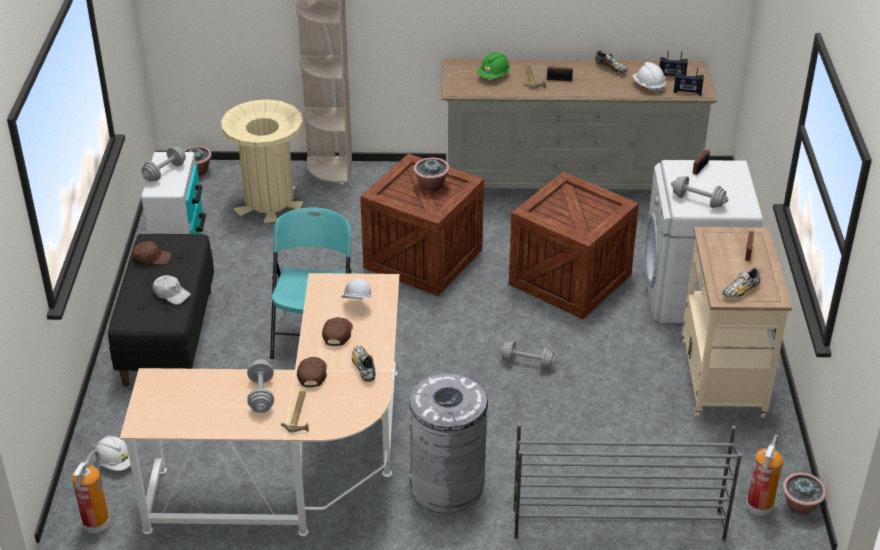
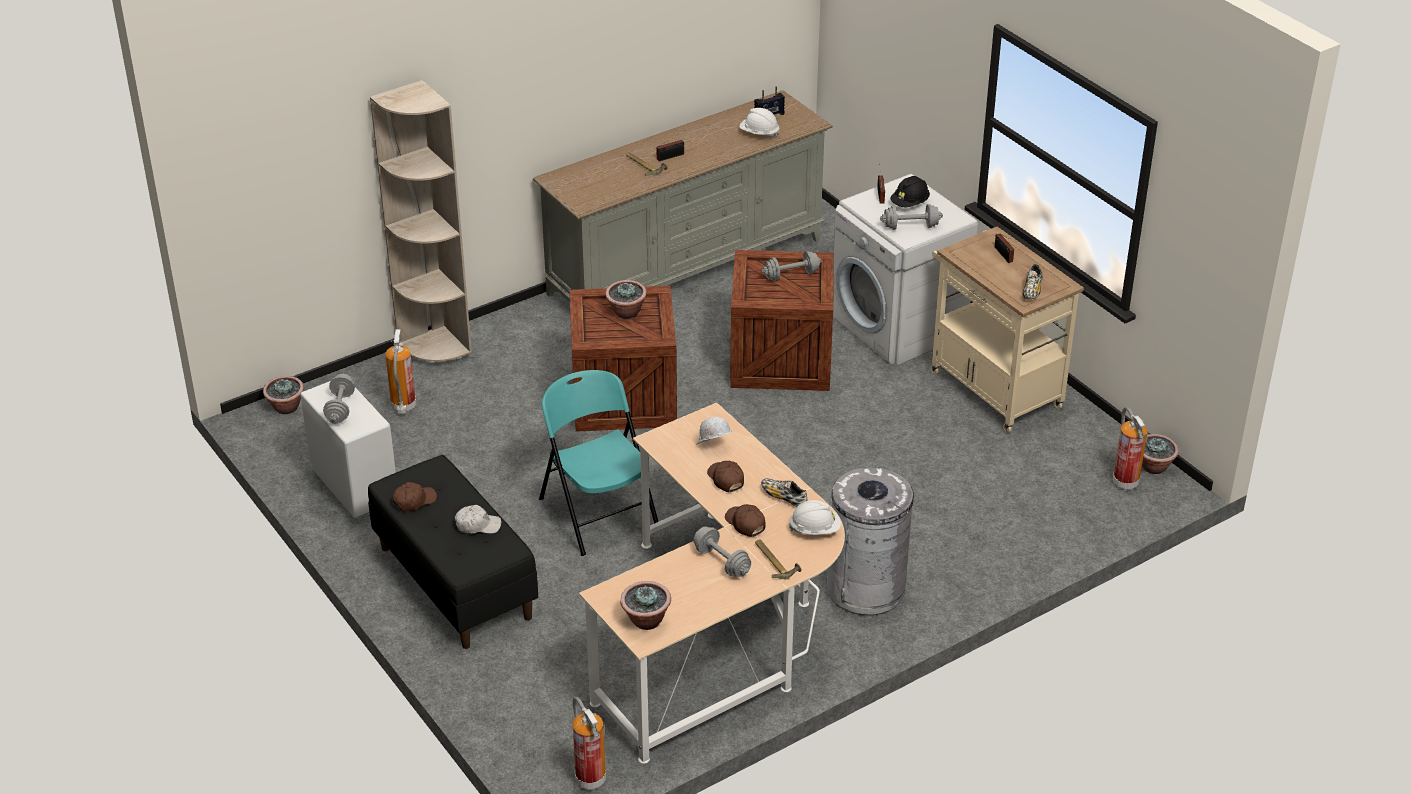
camera: 35 degrees left, 0 degrees up
(115, 462) = (542, 718): white hard hat -> white hard hat (815, 529)
(157, 412) = (646, 621): none -> potted plant
(269, 202) = (403, 407): beige trash can -> fire extinguisher
(494, 76) = (604, 176): green hard hat -> none
(527, 363) = (822, 451): grey dumbbell -> grey dumbbell (791, 275)
(611, 68) = (706, 128): shoe -> none
(617, 524) = (1033, 550): grey shoe rack -> none
(687, 92) = (799, 126): radio -> none
(718, 183) = (910, 203): none -> black hard hat

